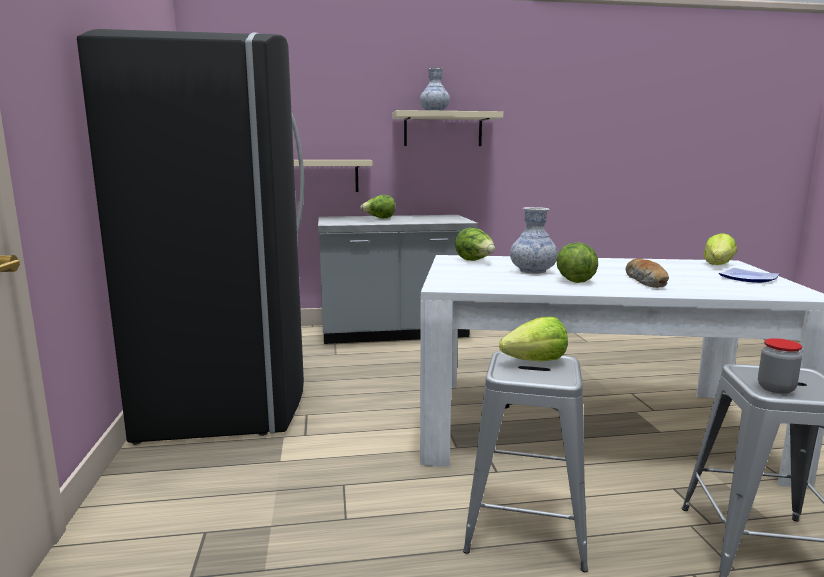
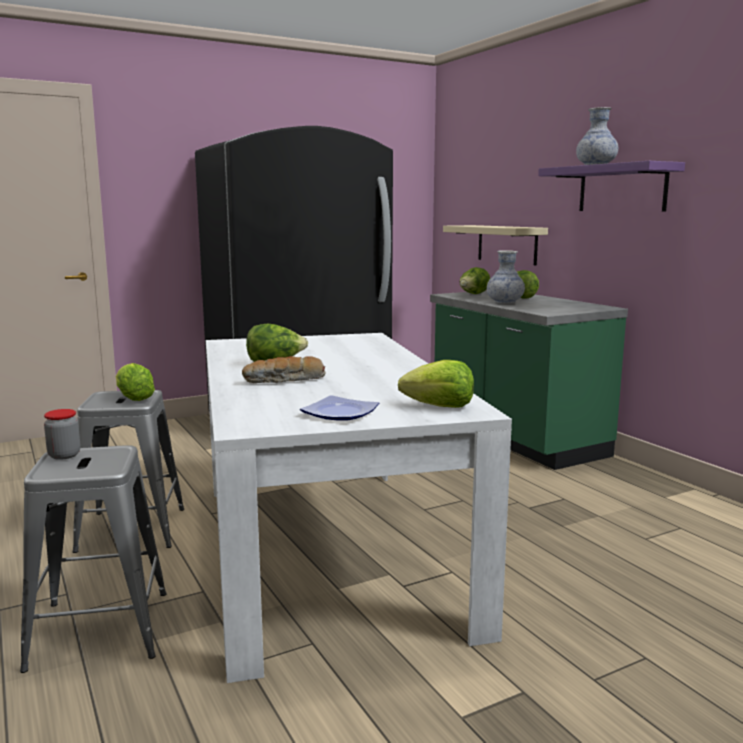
camera: 70 degrees right, 0 degrees up
(395, 333) = (514, 438): grey counter -> green counter
(443, 129) = (622, 188): beige shelf -> purple shelf
(475, 261) = (354, 341): lettuce -> lettuce (473, 294)
(532, 271) = (314, 354): vase -> vase (505, 302)

